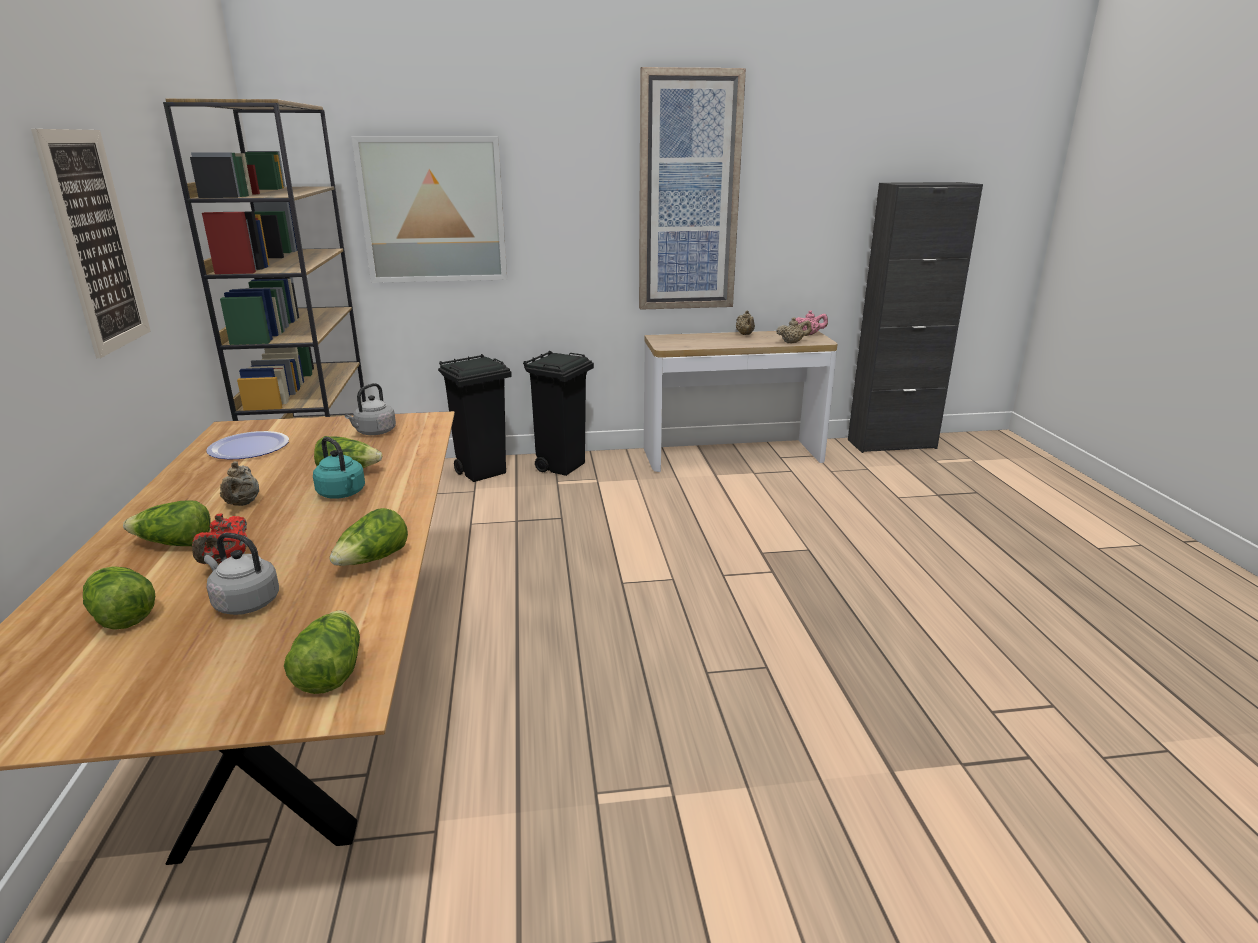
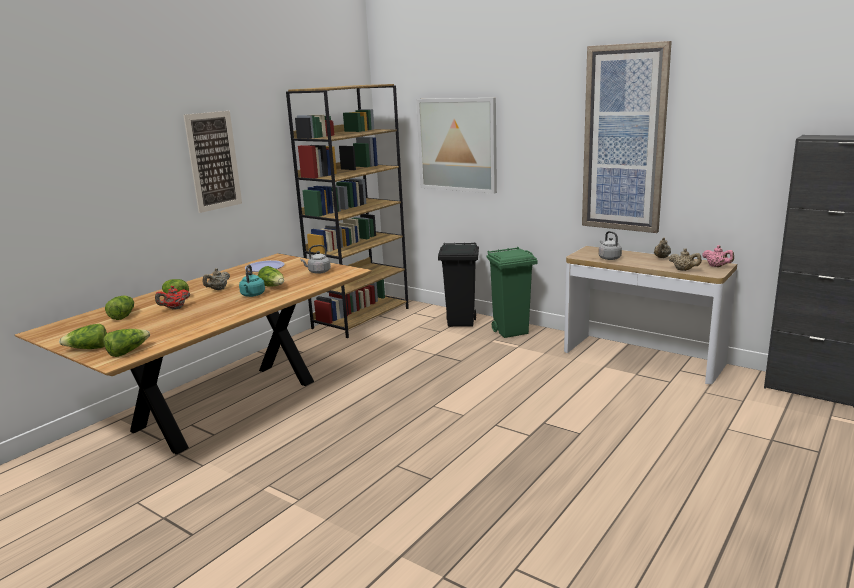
camera: 45 degrees right, 5 degrees down
(244, 603) = (152, 323): grey kettle -> grey kettle (608, 258)
(373, 560) = (208, 322): lettuce -> lettuce (88, 349)
(562, 466) = (511, 332): black trash can -> green trash can

